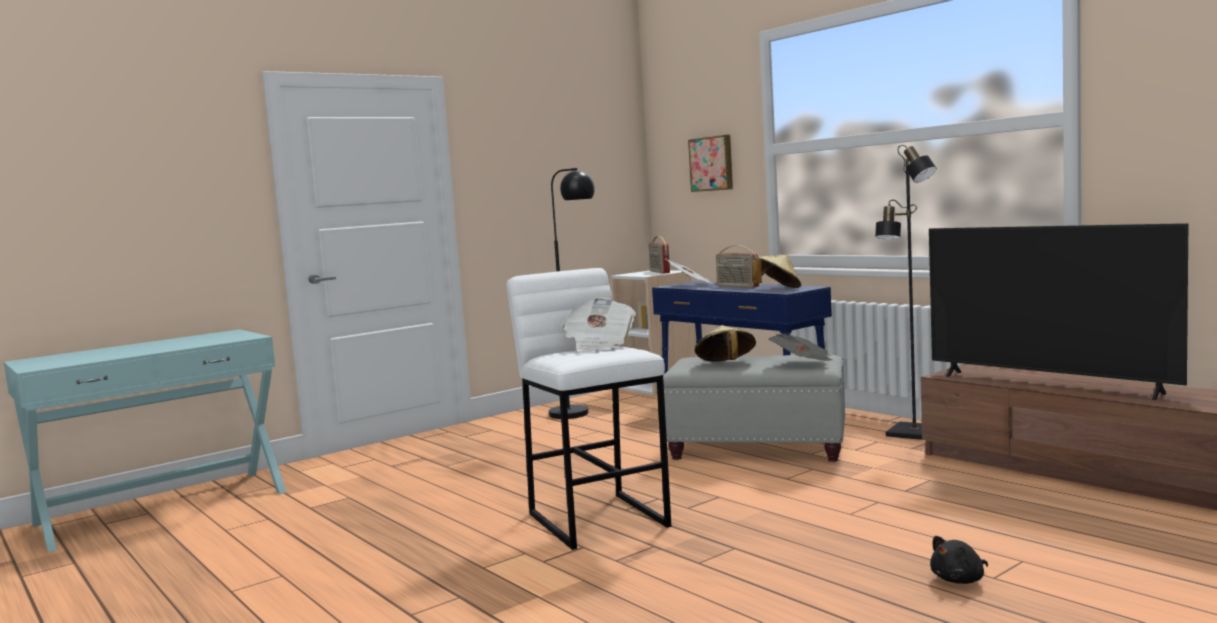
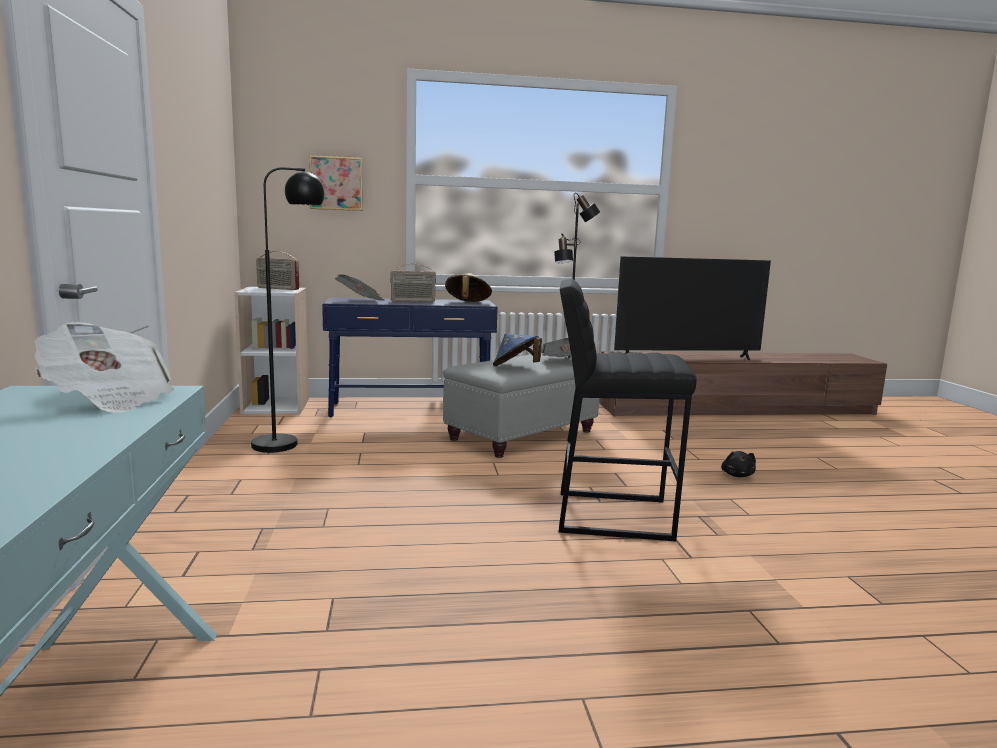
camera: 60 degrees left, 5 degrees up
(596, 519) = (610, 515): white stool -> black stool
(599, 345) = (620, 352): newspaper -> newspaper (109, 398)
(726, 365) = (515, 367): beige hat -> blue hat
(960, 580) = (835, 474): black plush toy -> black plush toy (737, 475)

